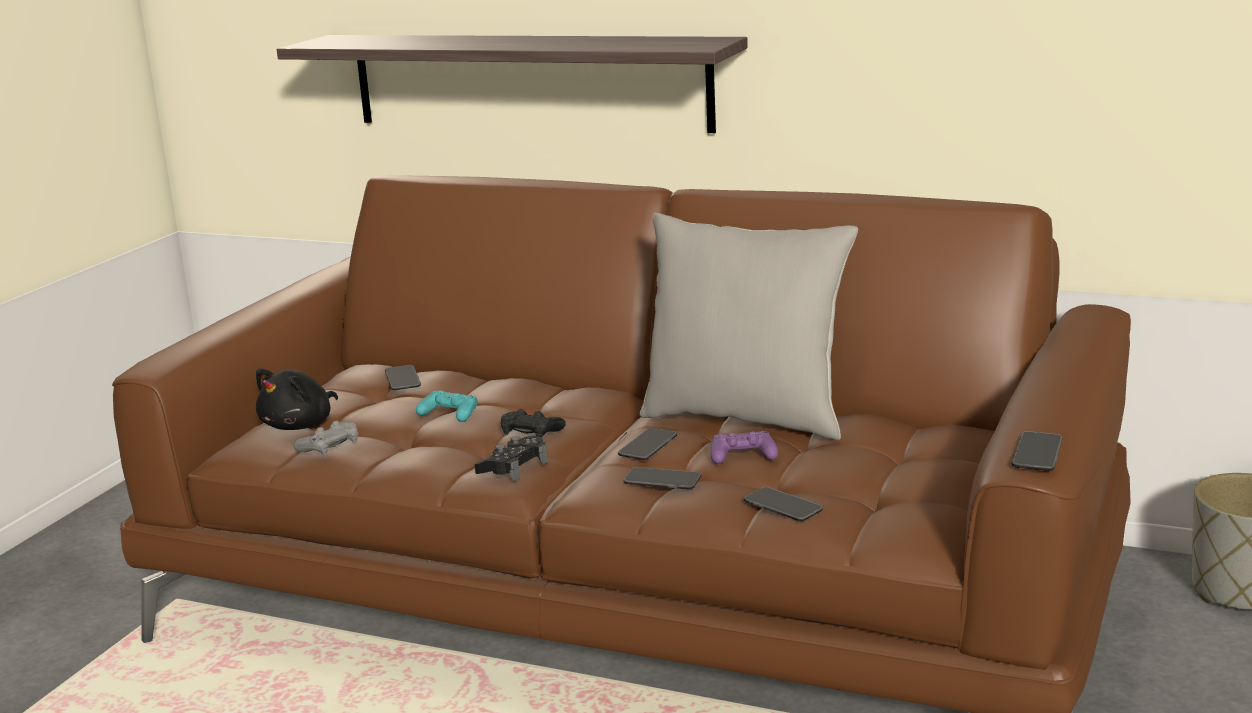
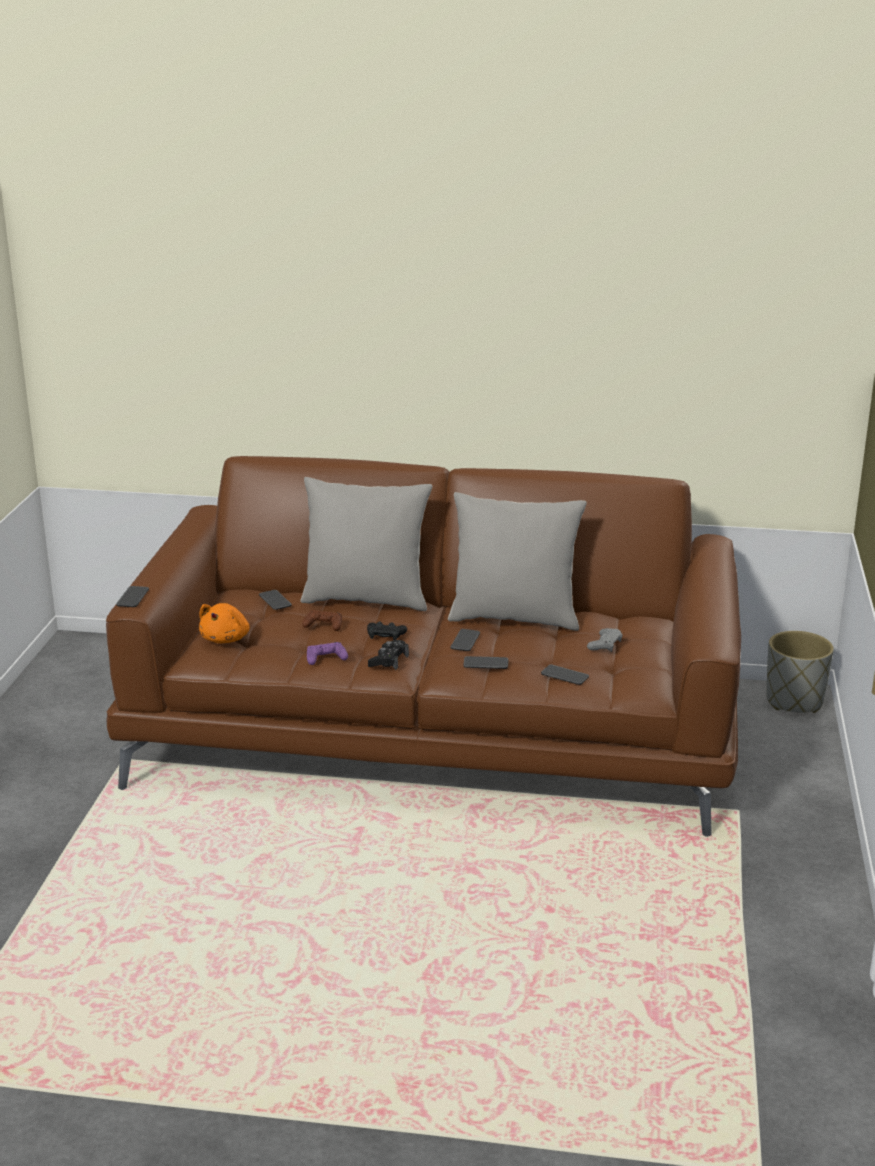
camera: 15 degrees left, 5 degrees up
(300, 425) = (226, 639): black plush toy -> orange plush toy
(329, 446) = (258, 653): grey game controller -> grey game controller (605, 644)
(449, 413) = (323, 625): turquoise game controller -> brown game controller
(528, 81) = (333, 388): shelf -> none
(536, 383) = (366, 599): none -> grey pillow
(742, 456) = (526, 644): purple game controller -> purple game controller (326, 658)
(1037, 453) = (715, 640): phone -> phone (132, 597)

